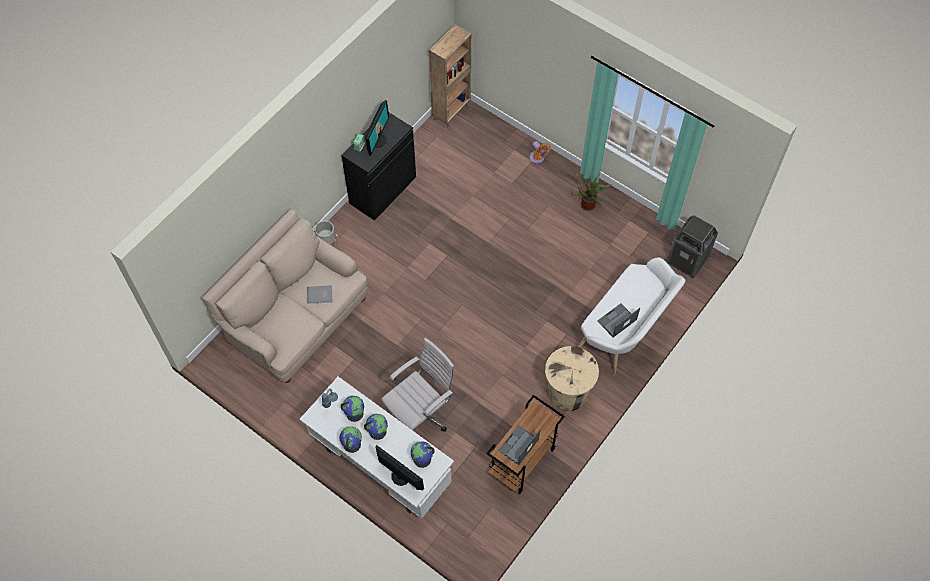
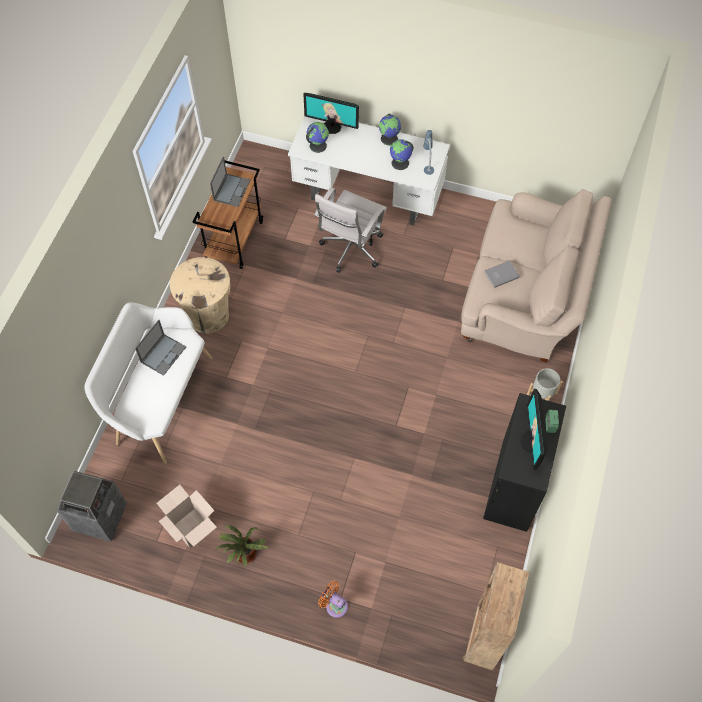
camera: 160 degrees right, 0 degrees up
(377, 431) = (371, 155): globe -> none
(621, 232) = (192, 528): none -> cardboard box

